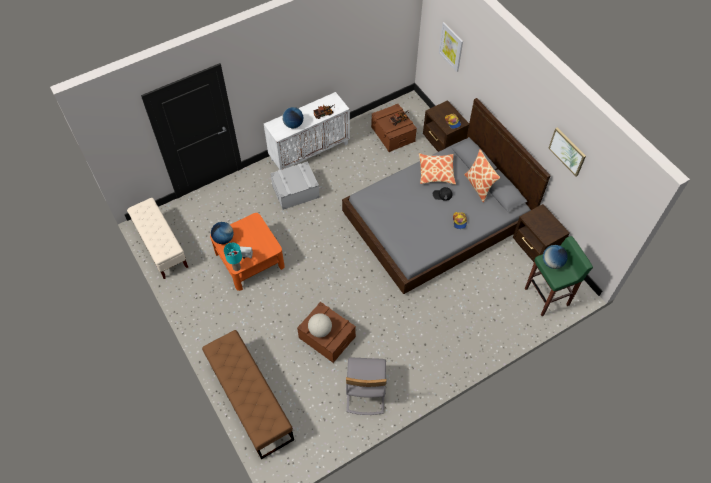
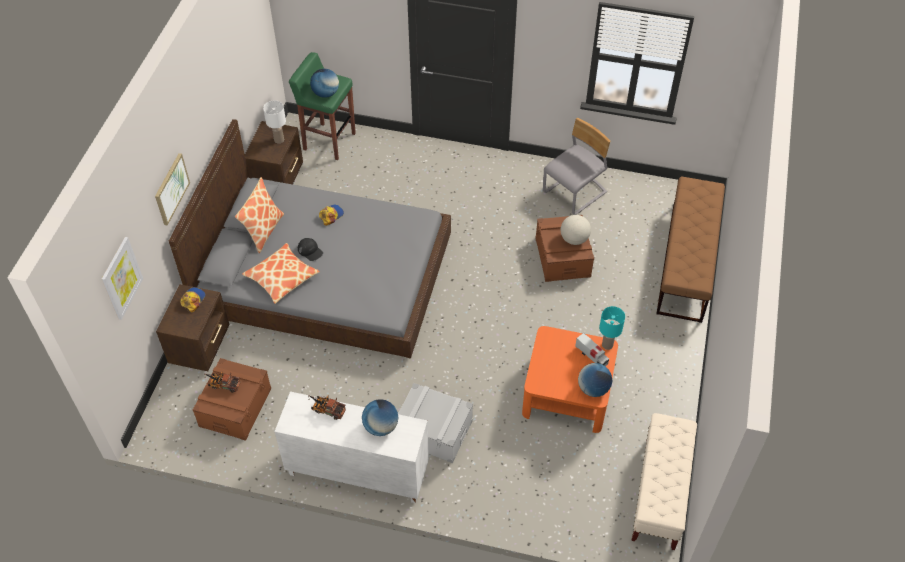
camera: 135 degrees left, 5 degrees down
(542, 229) = (279, 139): none -> white table lamp
(567, 151) = (223, 69): picture -> picture (171, 189)

